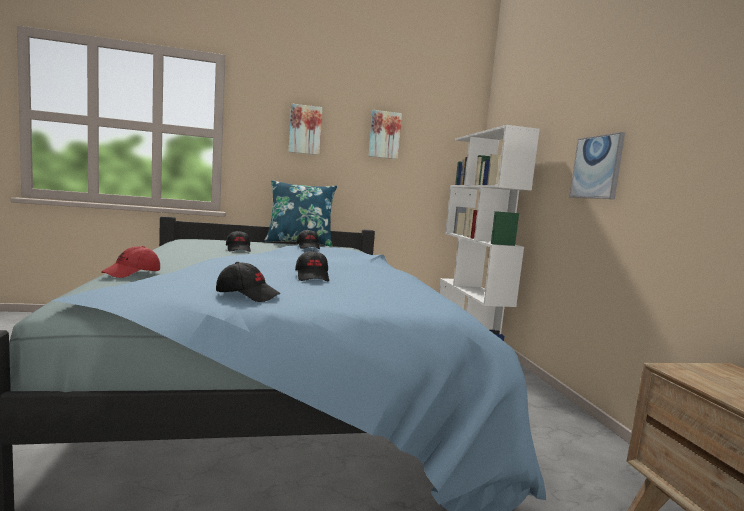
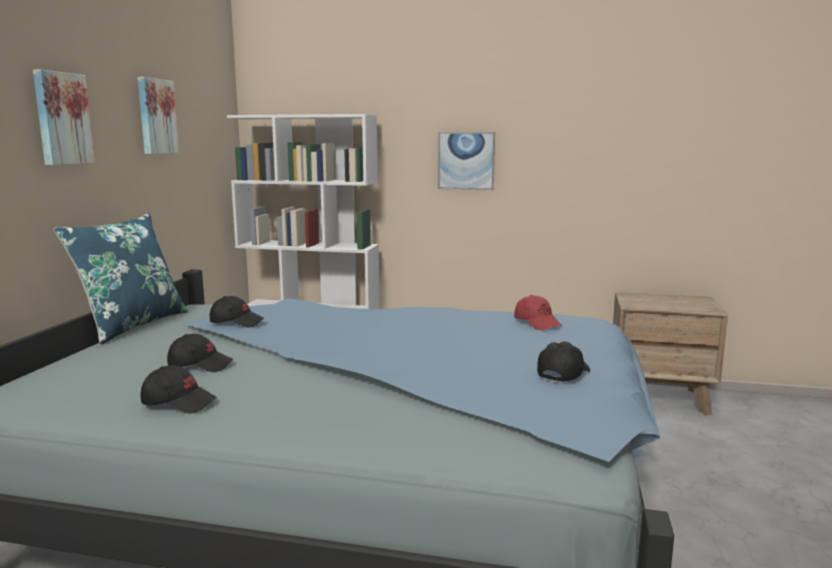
camera: 65 degrees left, 5 degrees up
(132, 273) = (410, 433): red cap -> red cap (537, 323)
(312, 277) = (466, 342): black cap -> black cap (179, 402)

